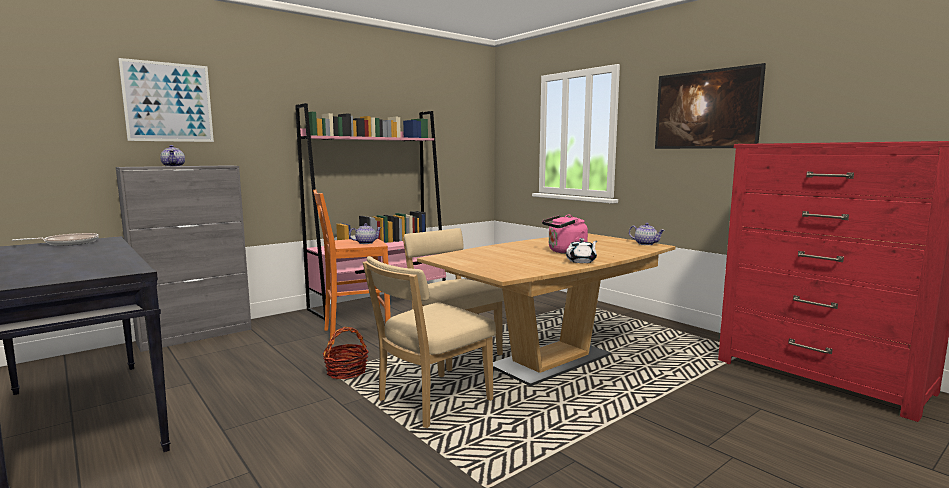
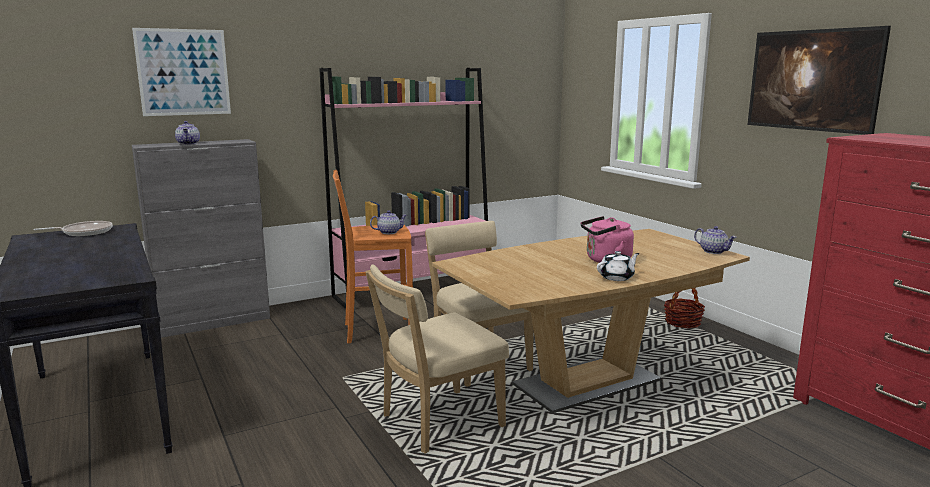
camera: 10 degrees right, 5 degrees up
(346, 372) = (357, 378): basket -> basket (682, 322)

